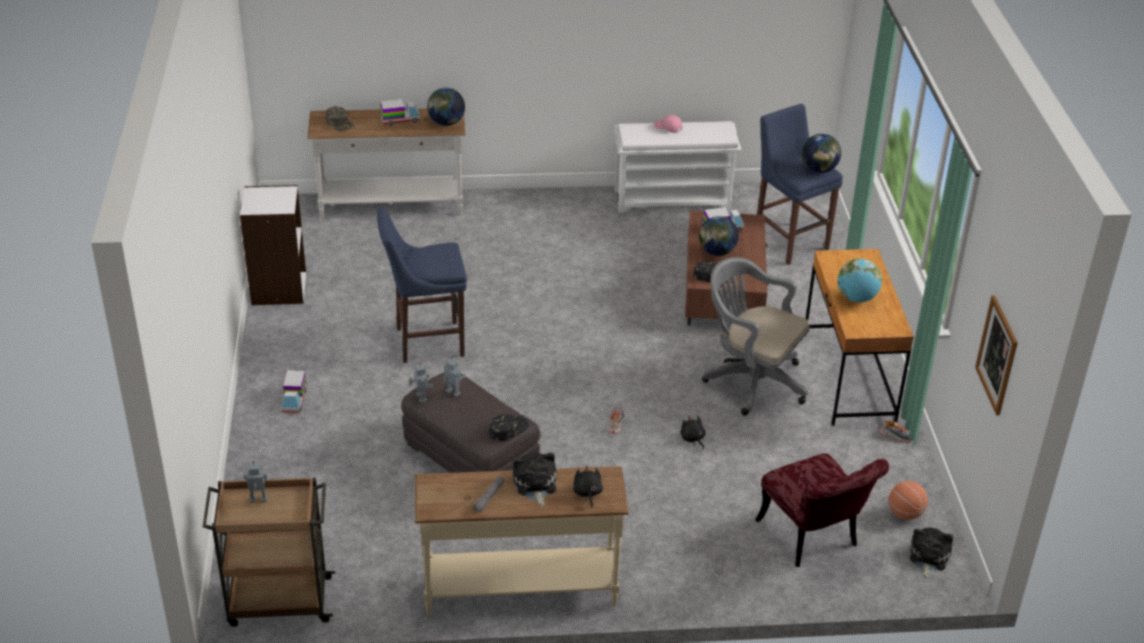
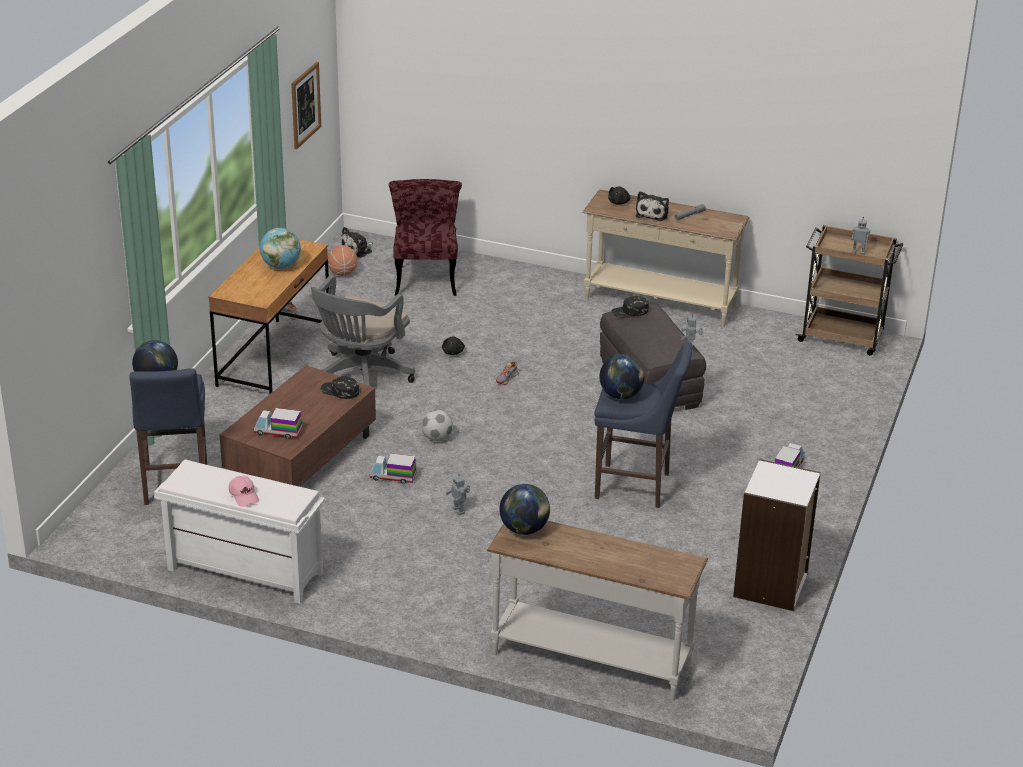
camera: 155 degrees left, 5 degrees down
(340, 123) = (658, 566): green cap -> none
(400, 120) = (578, 550): toy truck -> toy truck (393, 477)
(452, 393) = (661, 345): toy robot -> toy robot (459, 510)
(628, 339) = (437, 438): none -> football
(717, 252) = (311, 410): globe -> globe (621, 396)
(751, 380) = (360, 378): grey office chair -> grey office chair turned 60 degrees clockwise

